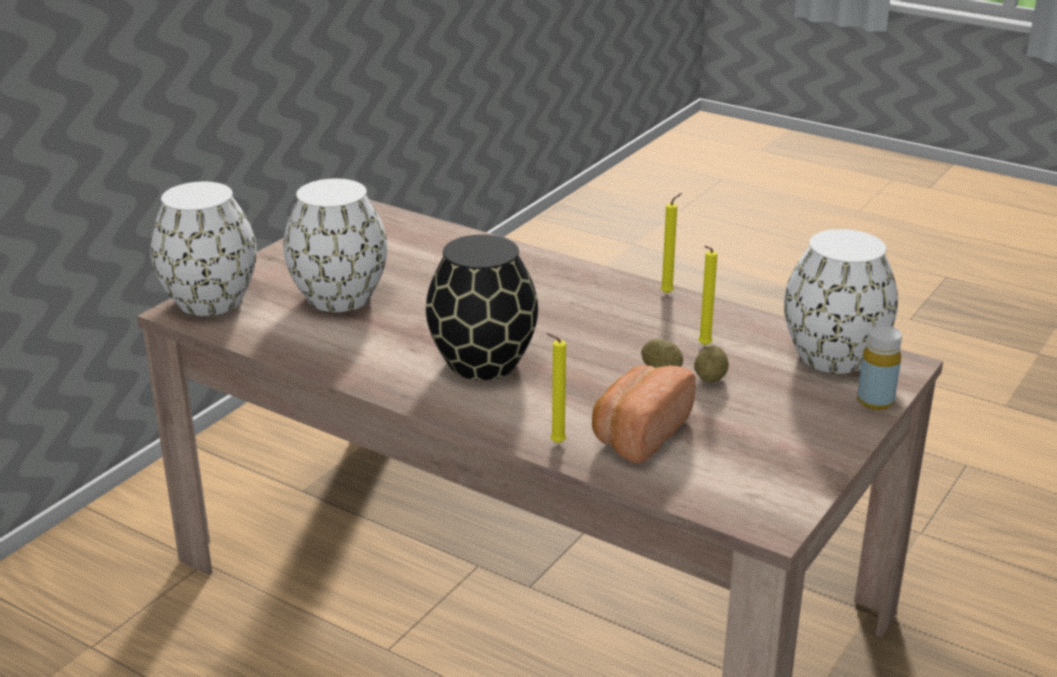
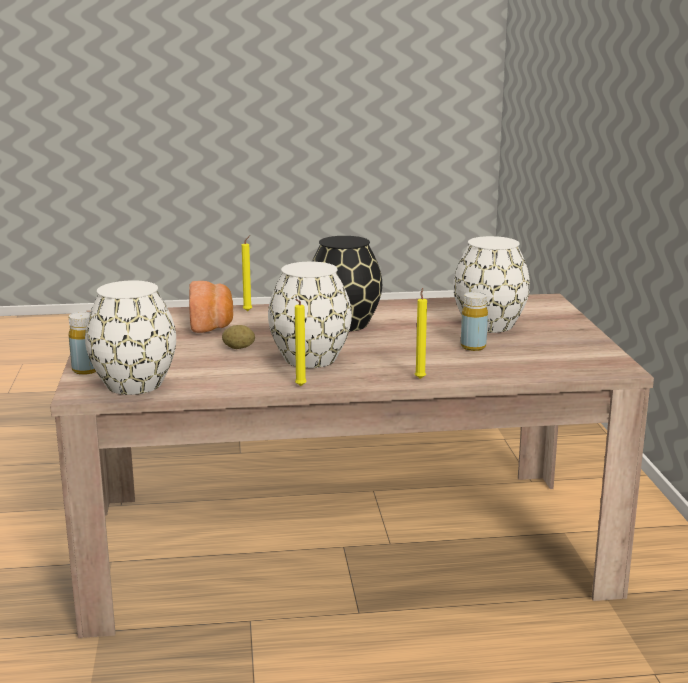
camera: 140 degrees right, 10 degrees down
(209, 302) = (545, 305): white vase -> white vase (310, 358)
(422, 277) = (473, 347): none -> yellow bottle
(703, 346) = (230, 365): yellow candle -> yellow candle (420, 378)
(710, 378) = (203, 353): potato -> none

